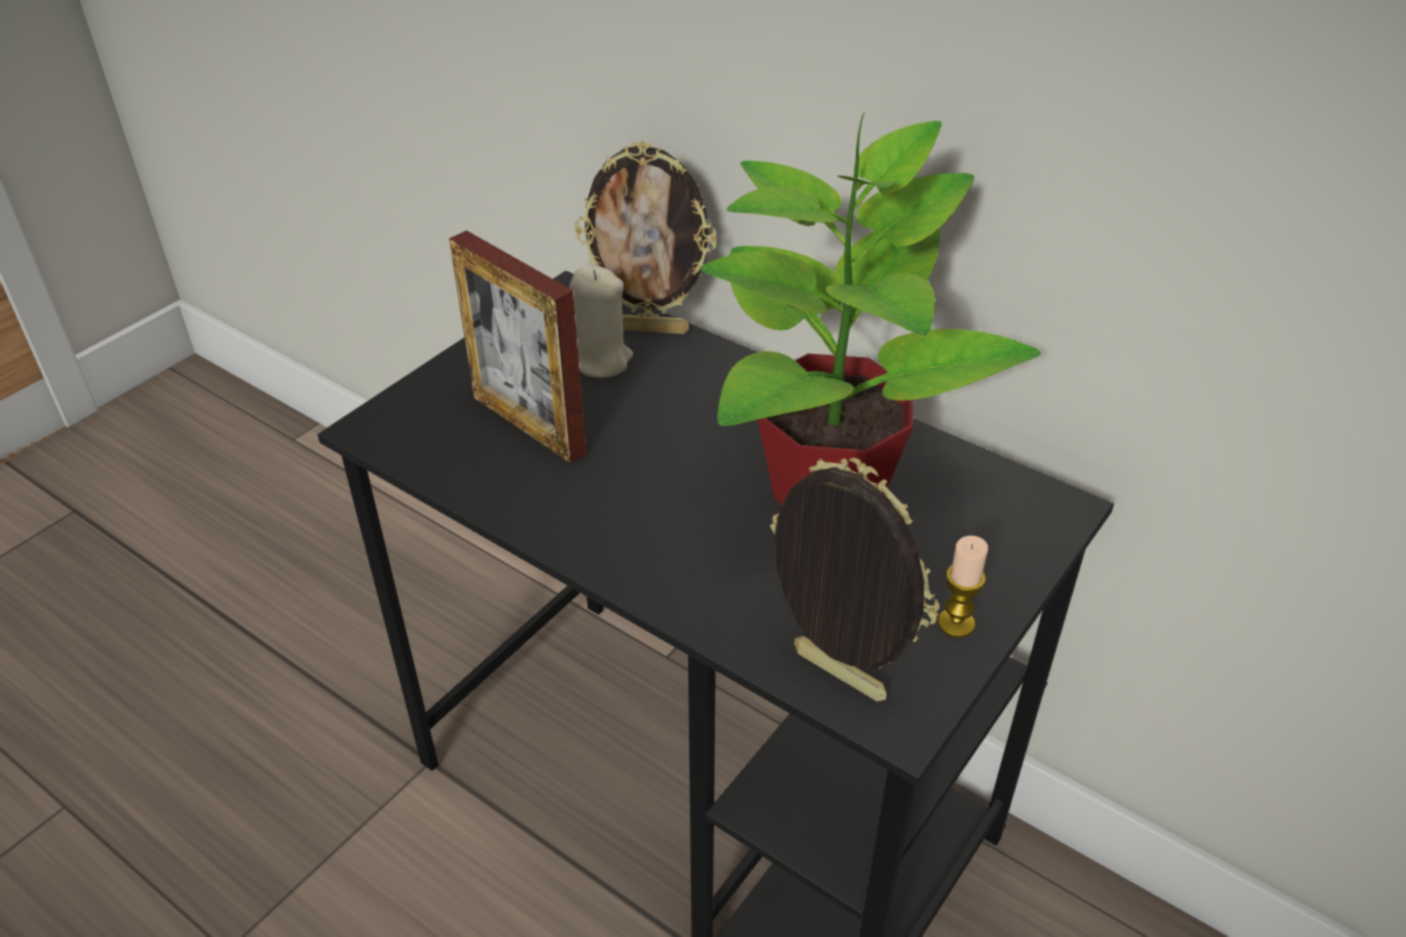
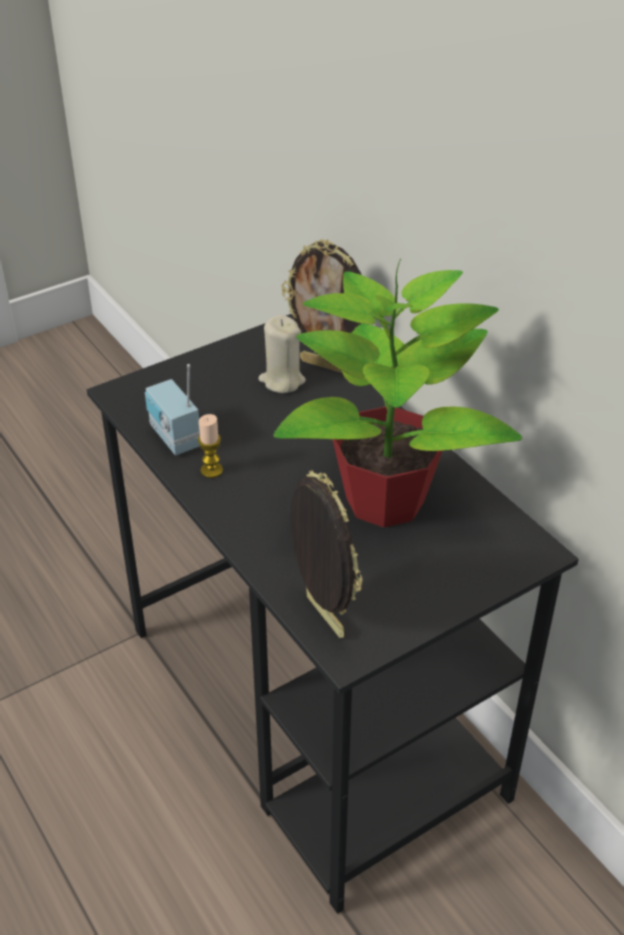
camera: 20 degrees right, 0 degrees up
(484, 474) = (173, 438): none -> radio
(528, 425) = (215, 413): picture frame -> none
(956, 623) = (418, 606): candle -> candle (211, 470)

